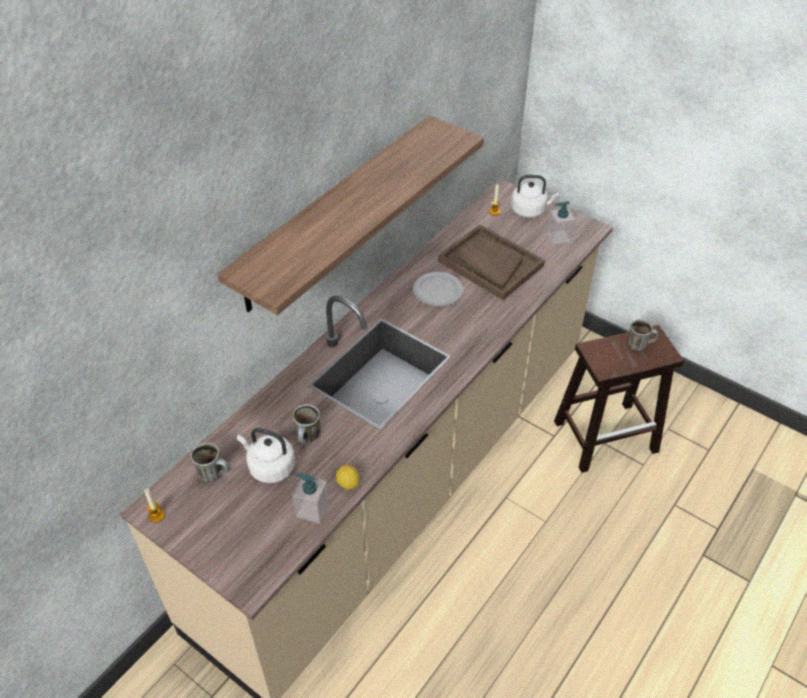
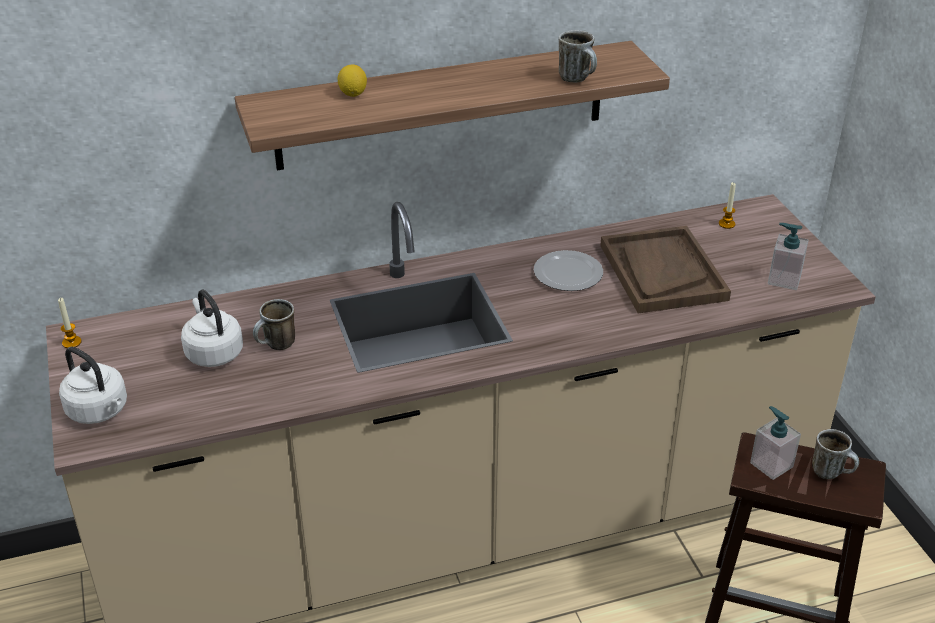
camera: 35 degrees right, 10 degrees down
(215, 474) = (158, 334): mug -> mug (578, 79)
(312, 509) = (210, 409): soap dispenser -> soap dispenser (771, 465)
(348, 483) = (269, 404): lemon -> lemon (353, 94)
(530, 210) = (776, 239): white kettle -> white kettle (99, 411)

